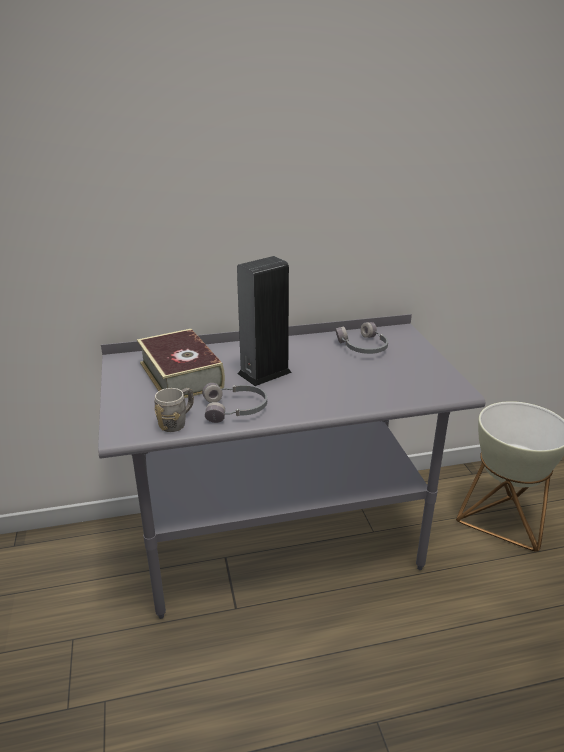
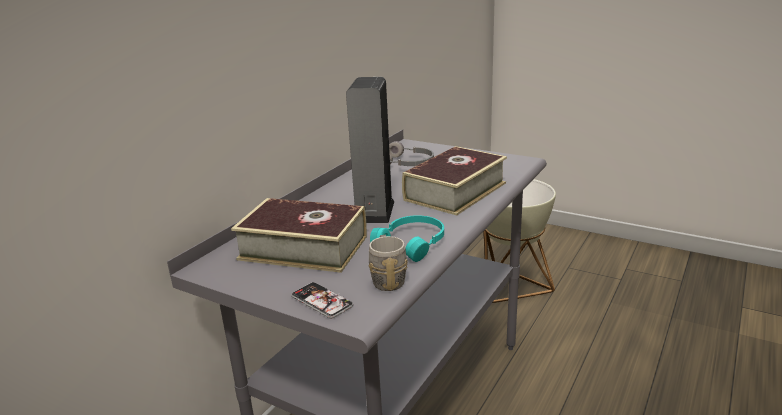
camera: 45 degrees left, 5 degrees down
(125, 413) = (322, 301): none -> phone
(235, 409) = (412, 244): grey headphones -> turquoise headphones
(346, 387) = (455, 191): none -> book

